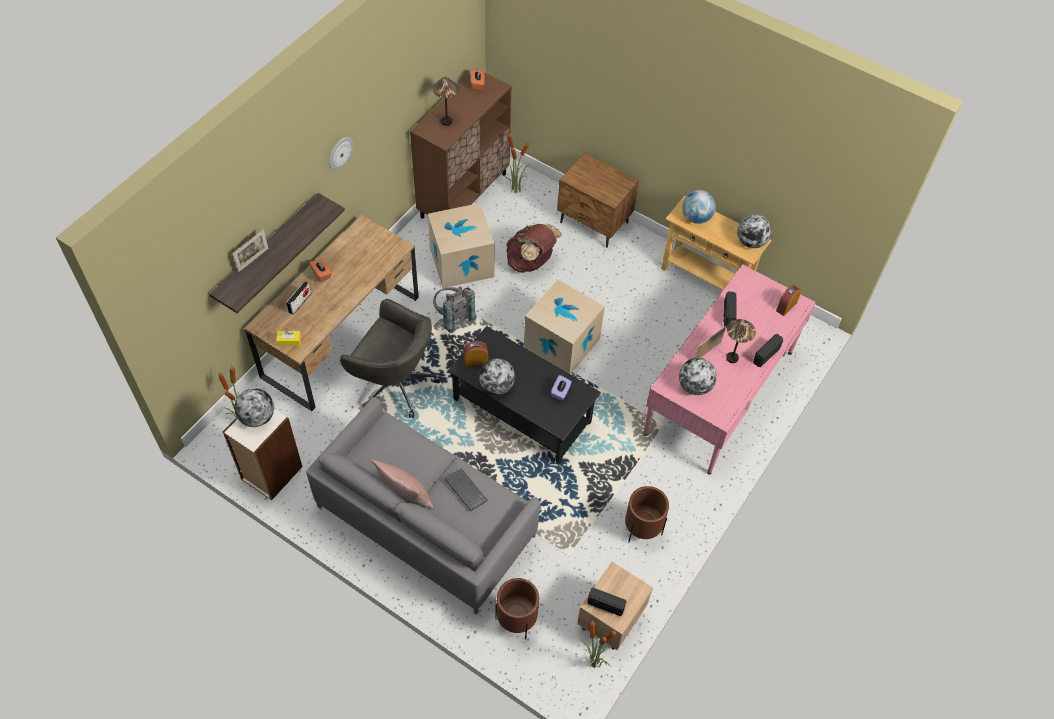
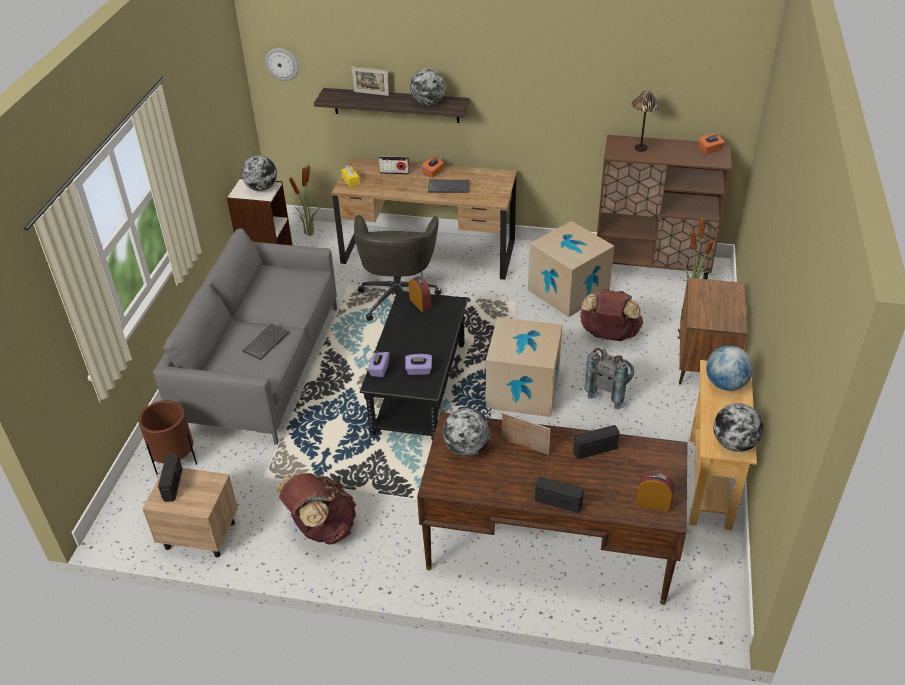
camera: 70 degrees right, 15 degrees down
(340, 152) = (506, 78): wall clock -> wall clock (282, 64)
(354, 271) = (449, 187): none -> keyboard
(405, 496) = (243, 309): pink pillow -> none
(452, 316) = (499, 307): grey backpack -> grey backpack (609, 391)
(497, 386) = (399, 326): globe -> globe (428, 103)
(545, 418) = (379, 370): none -> purple tissue box
(594, 664) = (143, 537): potted plant -> none
(642, 530) = (321, 528): brown planter -> brown backpack
(719, 393) = (549, 545): pink desk -> brown desk
(732, 358) = (531, 471): table lamp -> none

